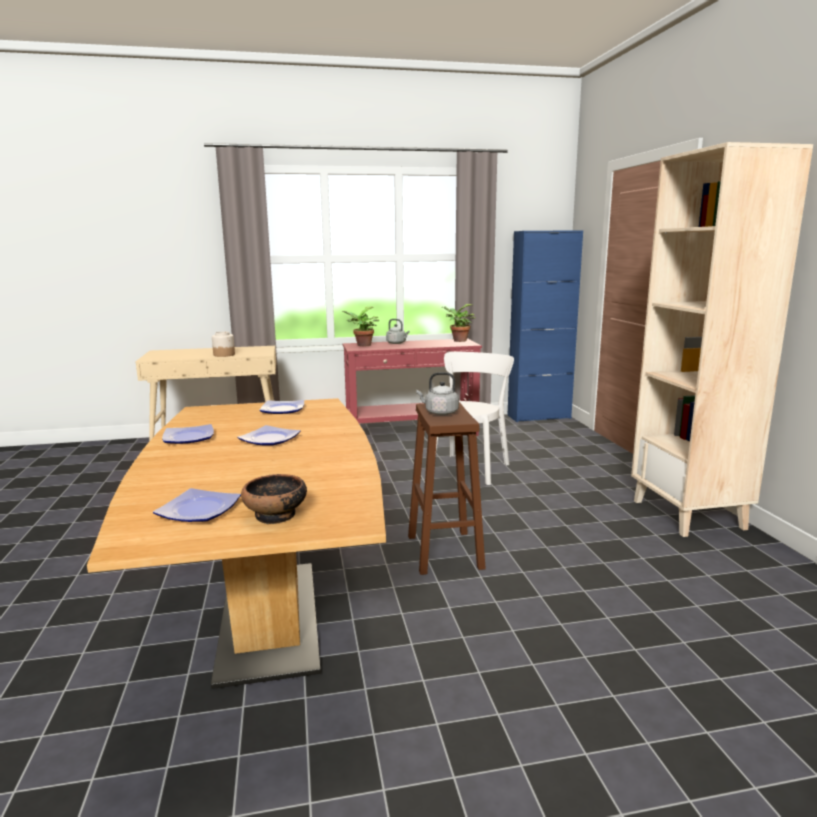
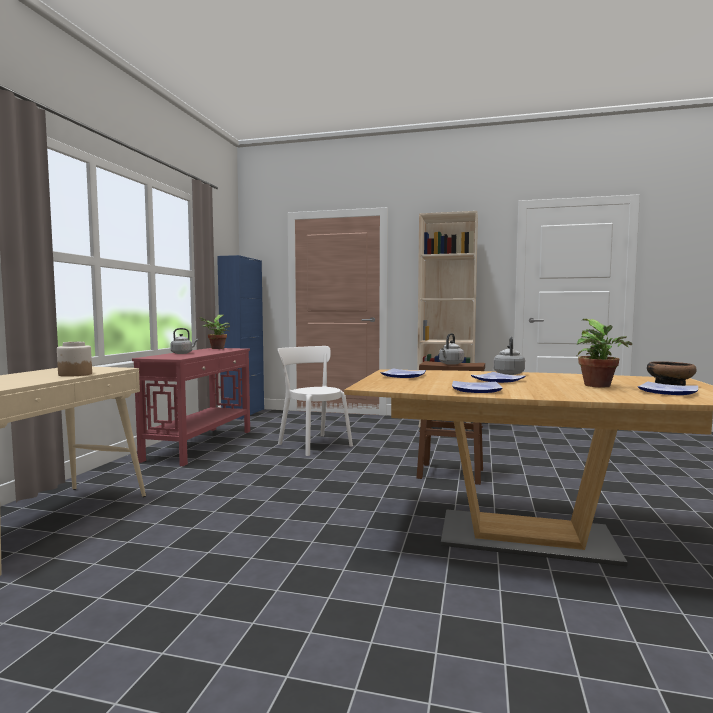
camera: 65 degrees left, 10 degrees down
(339, 439) = (508, 373): none -> grey kettle
(362, 345) = (165, 356): potted plant -> potted plant (599, 386)

